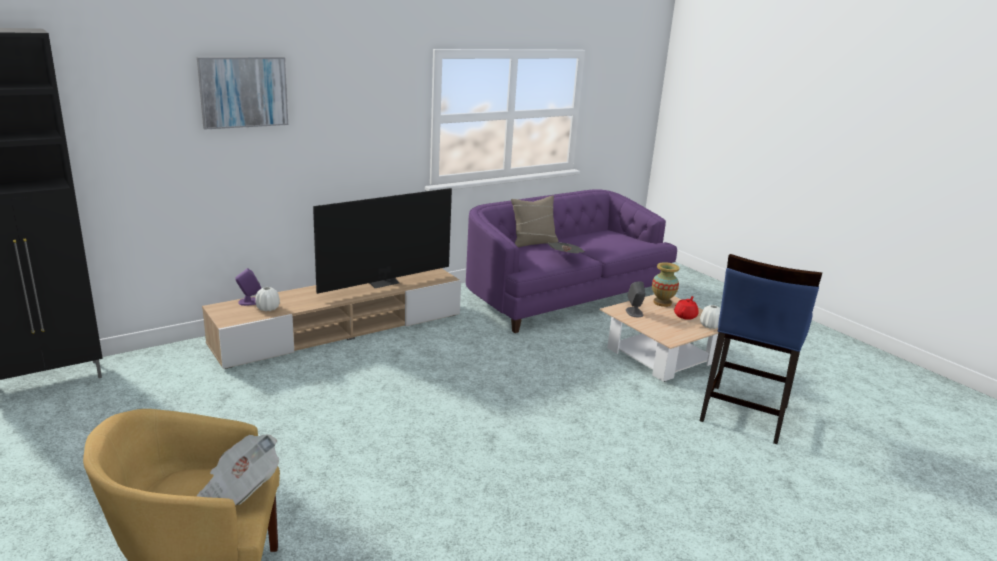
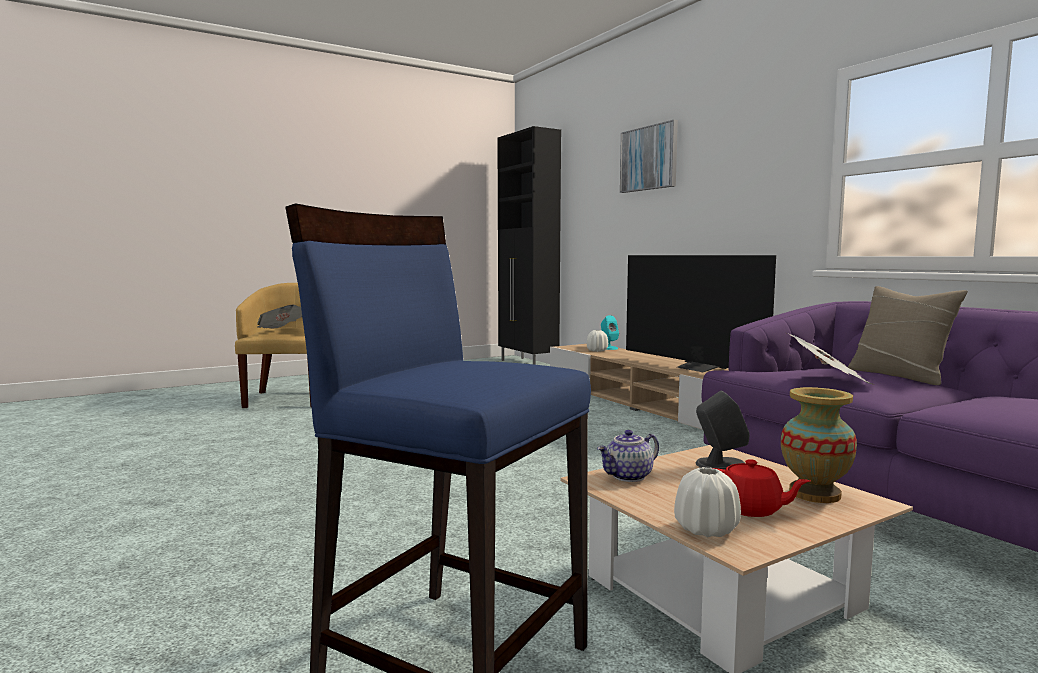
camera: 95 degrees right, 15 degrees down
(250, 301) = (608, 348): purple speaker -> turquoise speaker
(662, 332) = (629, 477): none -> teapot

